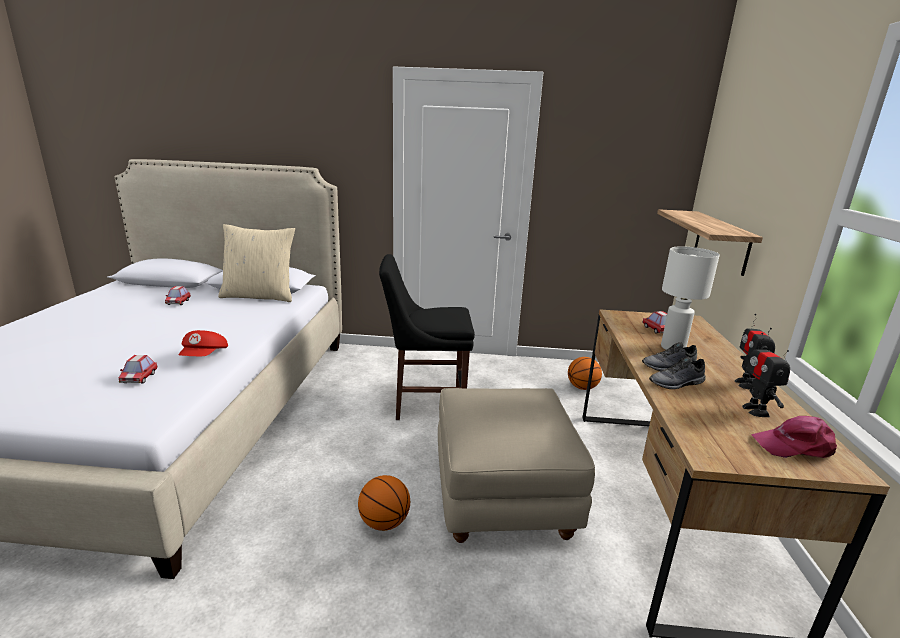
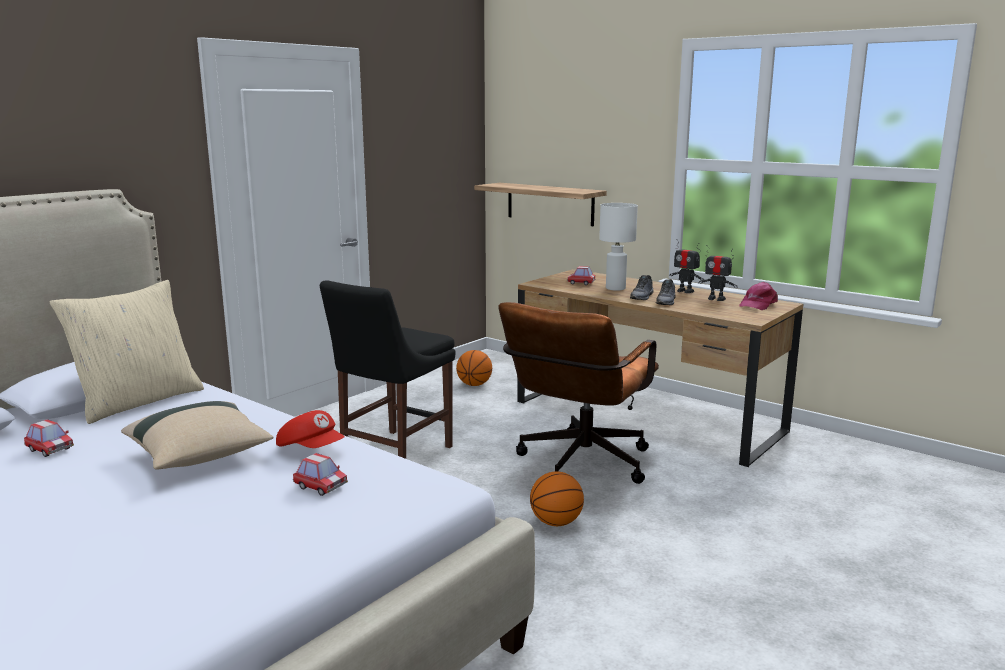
camera: 55 degrees left, 5 degrees down
(181, 333) = (200, 456): none -> beige pillow
(502, 497) = (579, 466): beige ottoman -> brown office chair

